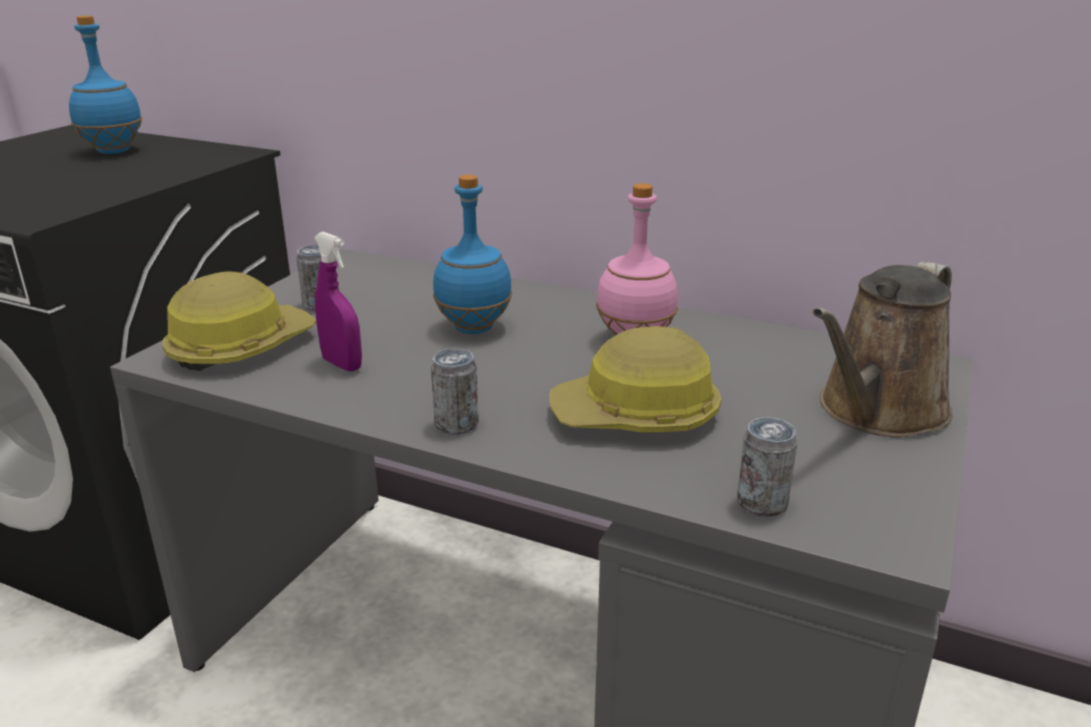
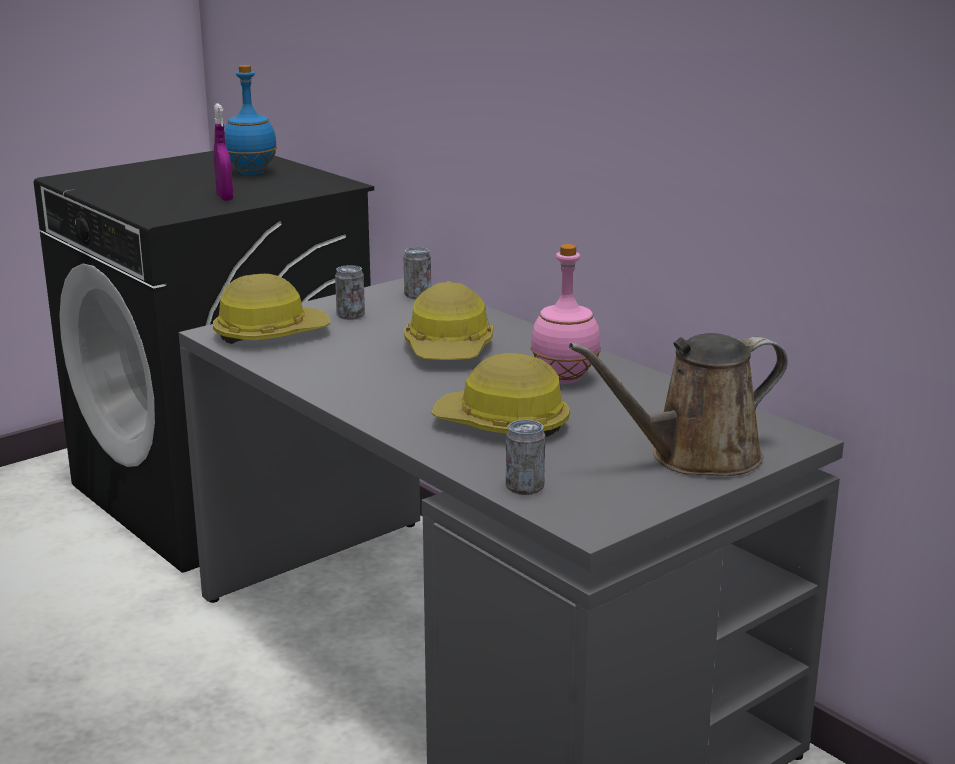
camera: 25 degrees right, 5 degrees down
(342, 364) = (329, 356): purple spray bottle -> purple spray bottle (225, 198)
(456, 425) = (370, 406): can -> can (417, 295)
(474, 327) = (449, 349): blue bottle -> hard hat

